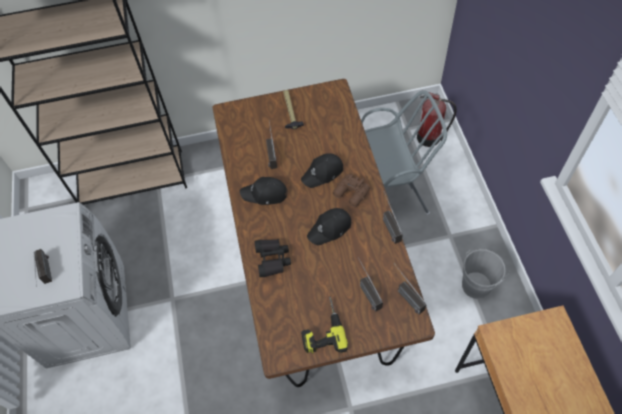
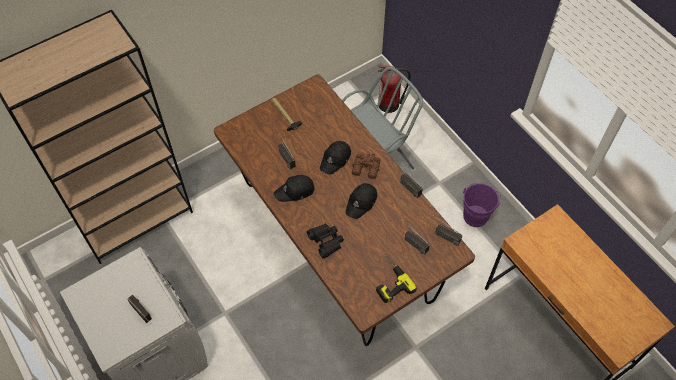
camera: 25 degrees left, 0 degrees up
(478, 283) = (476, 214): grey bucket -> purple bucket

